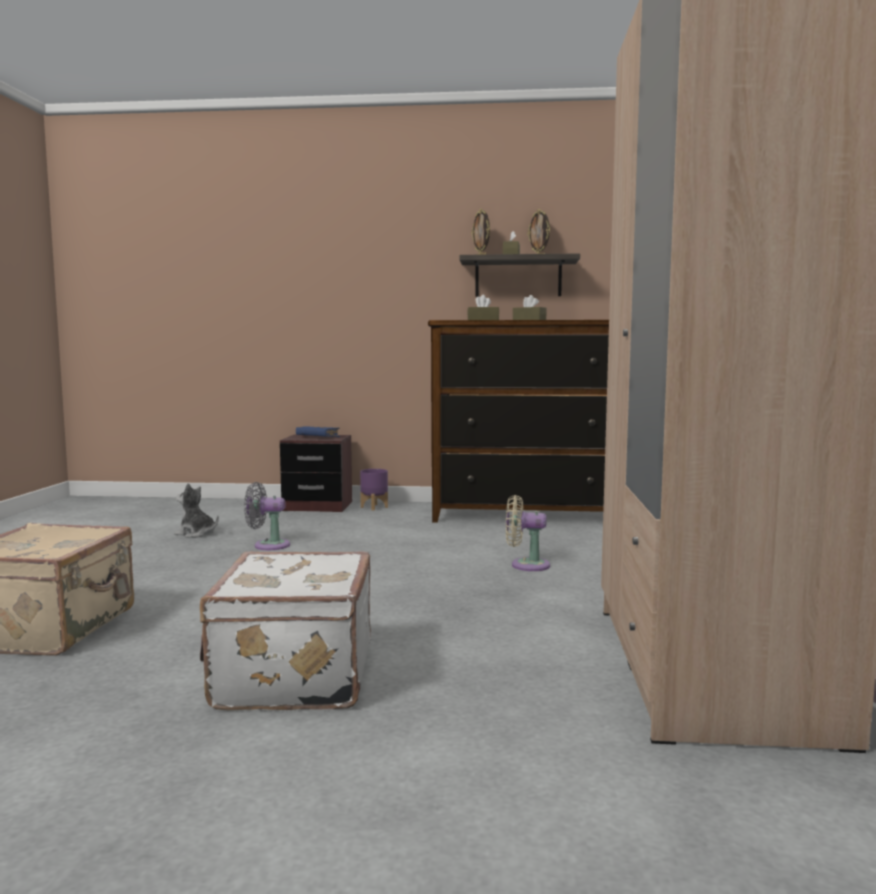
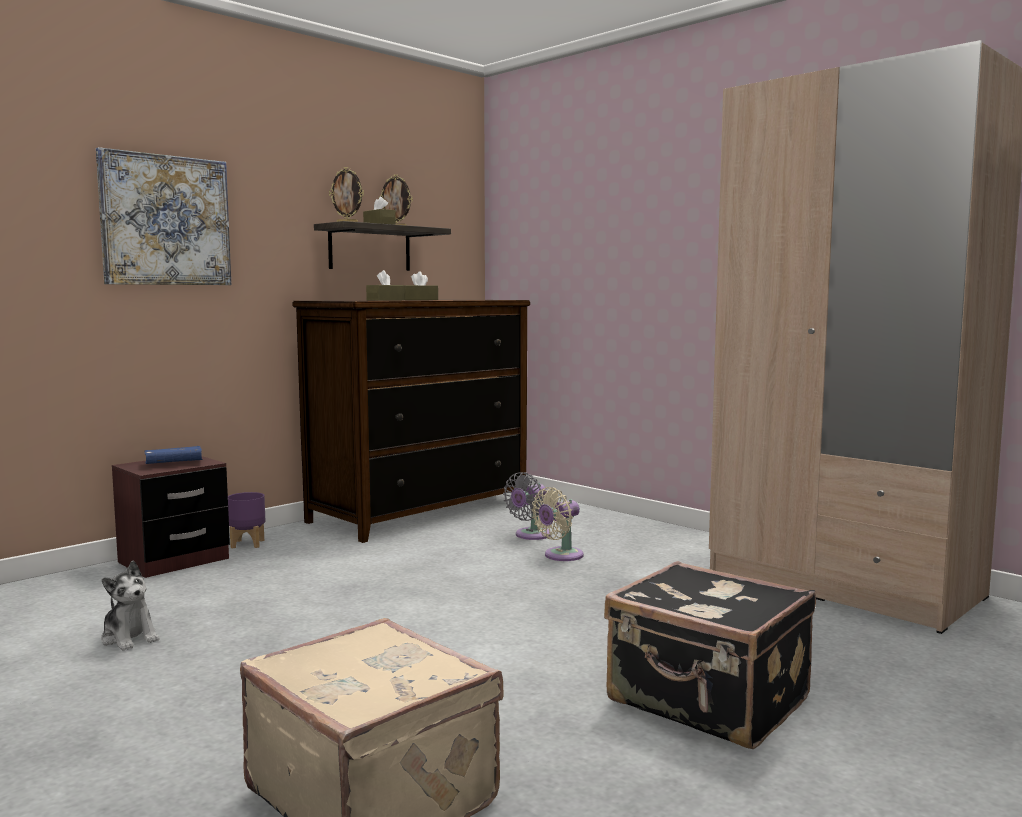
camera: 50 degrees left, 0 degrees up
(196, 534) = (130, 638): plush toy -> plush toy turned 105 degrees counterclockwise
(268, 545) = (278, 618): grey fan -> grey fan (530, 535)
(292, 676) = (707, 702): white suitcase -> black suitcase
(340, 265) = (165, 220): none -> picture

